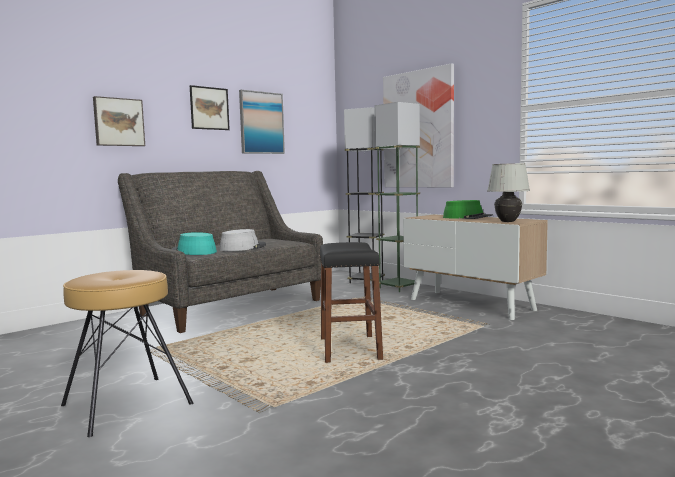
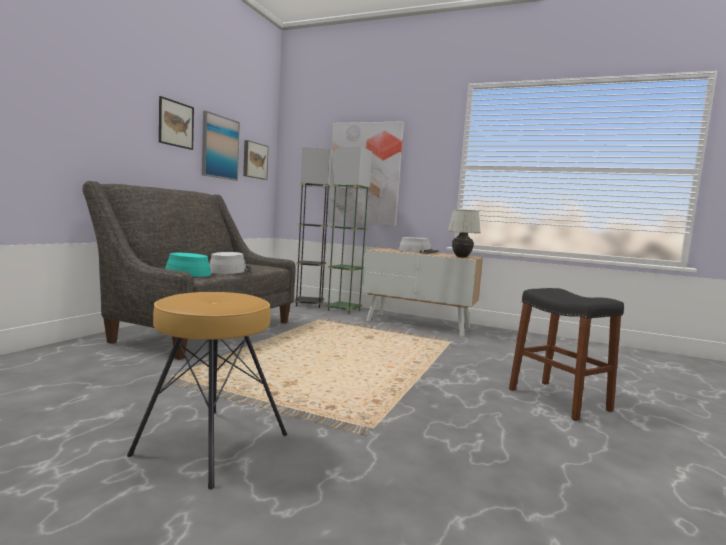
camera: 25 degrees left, 0 degrees up
(118, 122) = (85, 122): picture -> picture (254, 160)
(350, 348) = (370, 366): black stool -> black stool (558, 399)
(467, 217) = (418, 252): green hat -> grey hat

